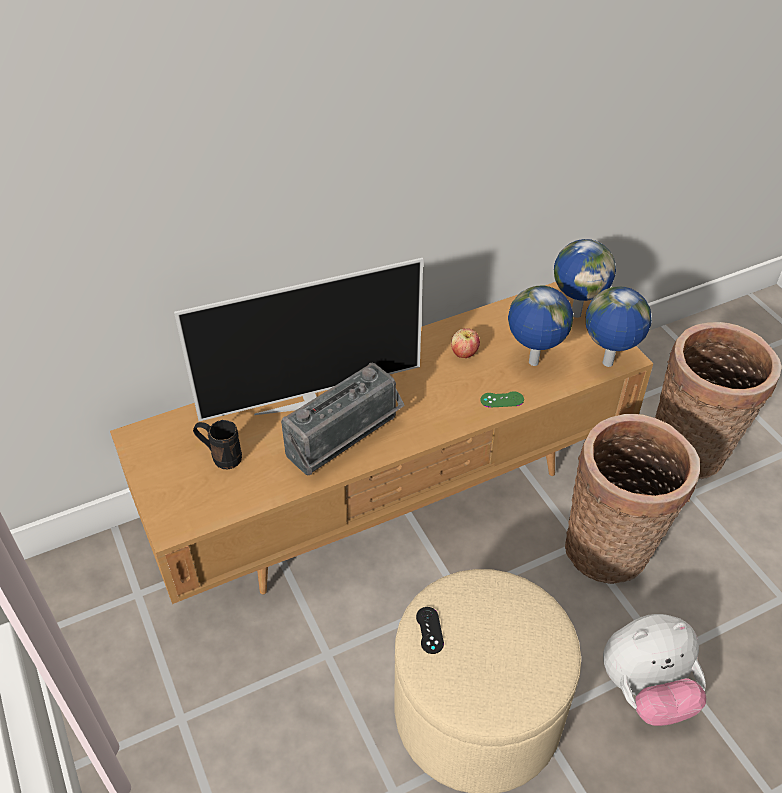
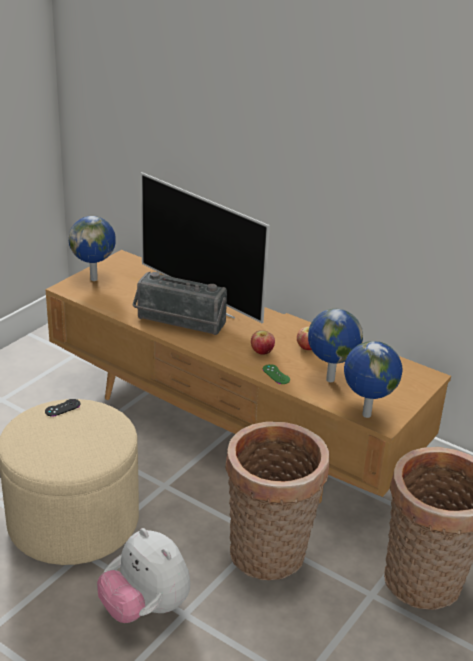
camera: 60 degrees right, 15 degrees down
(220, 457) = (130, 287): black mug -> none
(451, 393) = (262, 352): none -> apple
(575, 313) = (409, 387): globe -> globe (95, 279)

